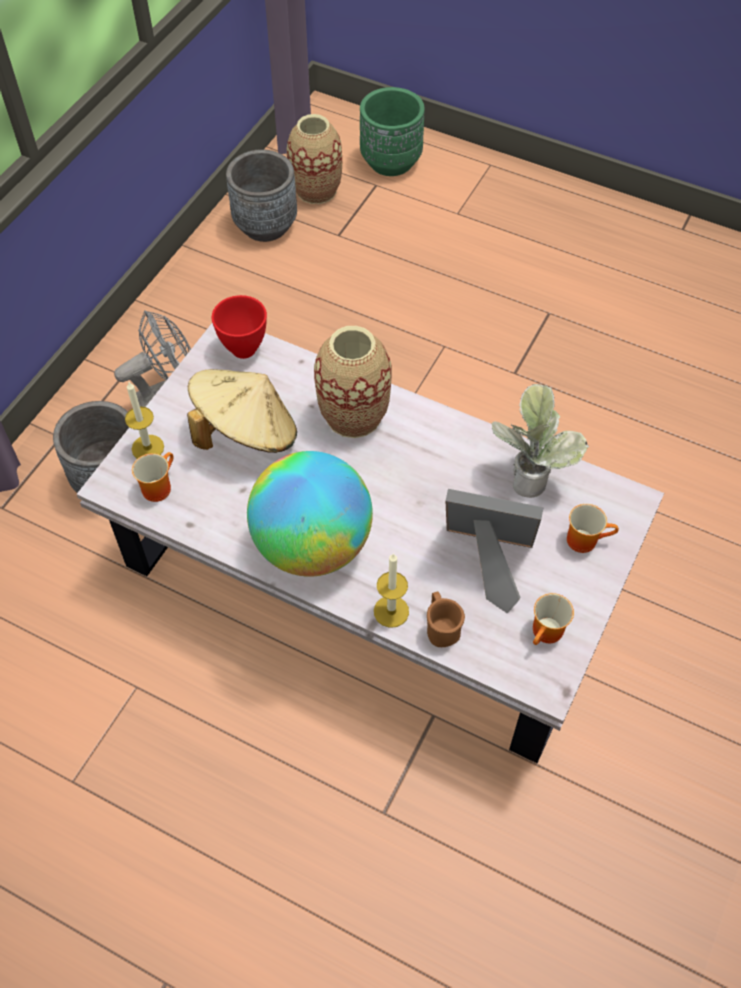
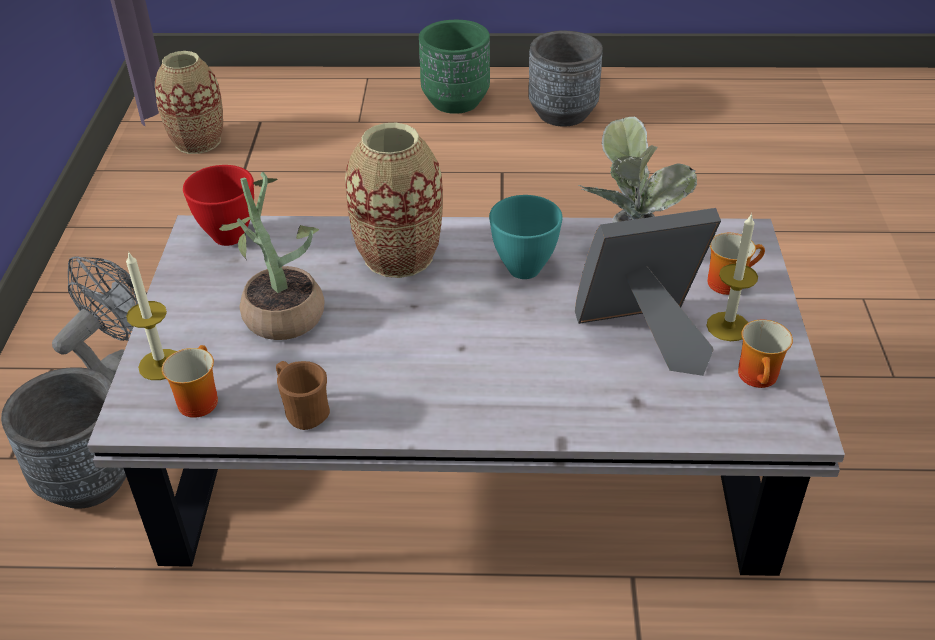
camera: 25 degrees left, 15 degrees down
(246, 432) = (280, 310): beige hat -> potted plant
(265, 225) = (157, 184): grey planter -> grey planter (562, 114)
(312, 545) = (434, 390): globe -> none
(390, 162) = (264, 100): green planter -> green planter (455, 101)
(391, 611) = (573, 422): candle -> candle (728, 326)
(436, 465) = (522, 269): none -> turquoise bowl
(441, 628) = (643, 417): brown mug -> brown mug (303, 411)

